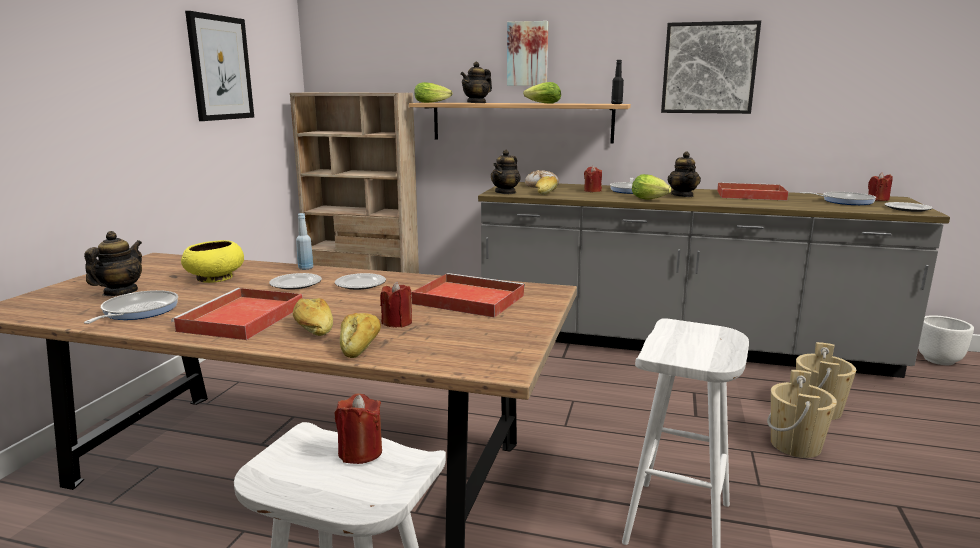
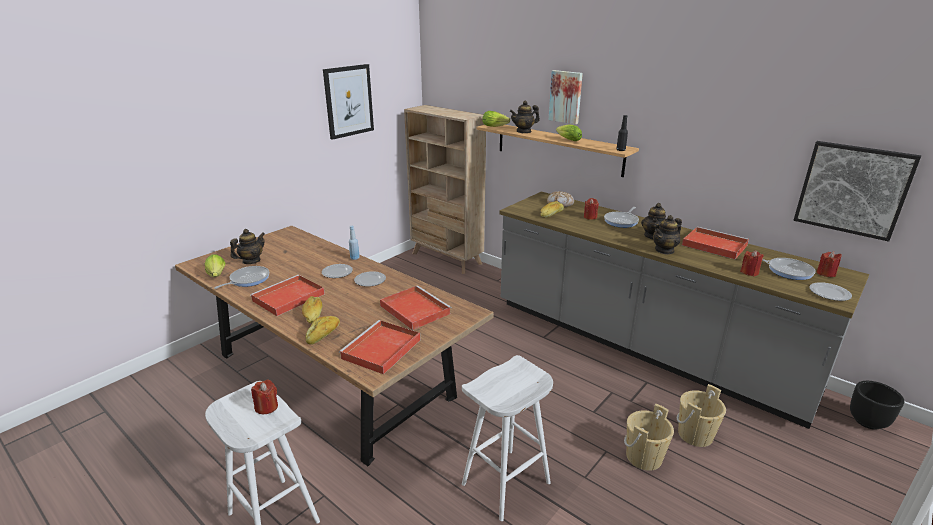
camera: 25 degrees right, 10 degrees up
(214, 278) = (302, 258): yellow bowl -> none
(397, 323) = (357, 321): red candle -> red candle (749, 272)
(477, 343) = (381, 350): none -> red tray
(505, 192) = (522, 209): teapot -> teapot (664, 250)
(651, 199) = (618, 238): lettuce -> lettuce (217, 276)
(709, 68) = (704, 129): picture -> picture (853, 189)
(939, 360) = (868, 421): white planter -> black planter

